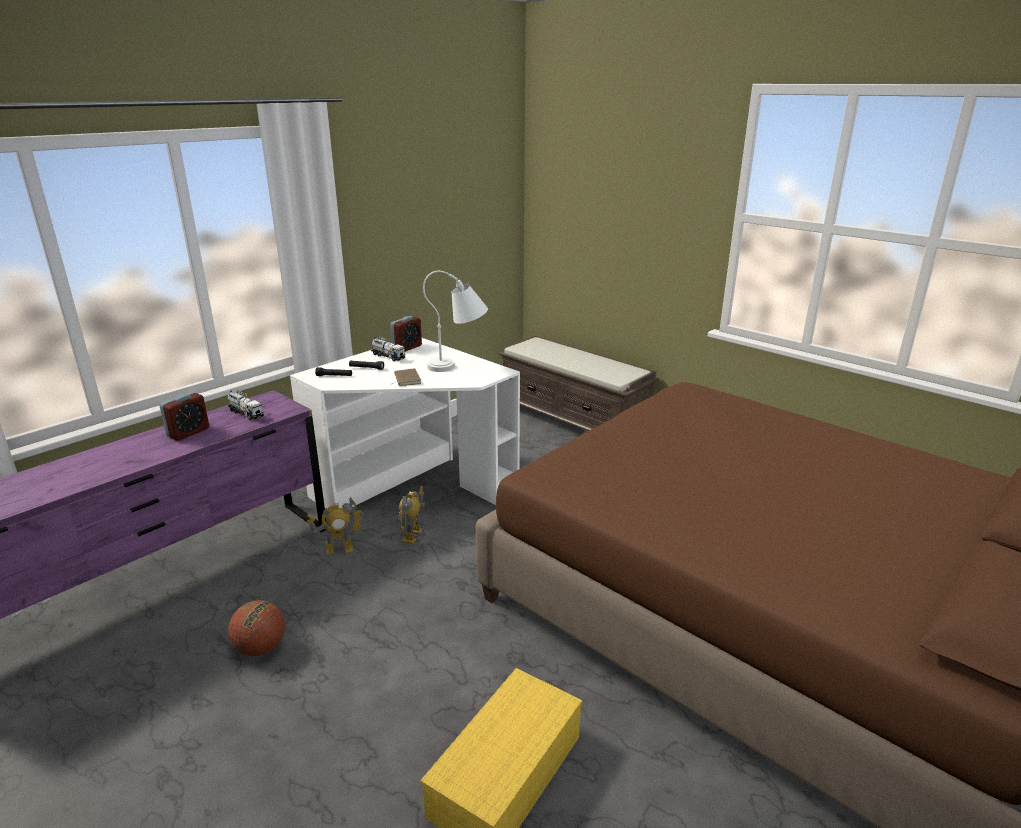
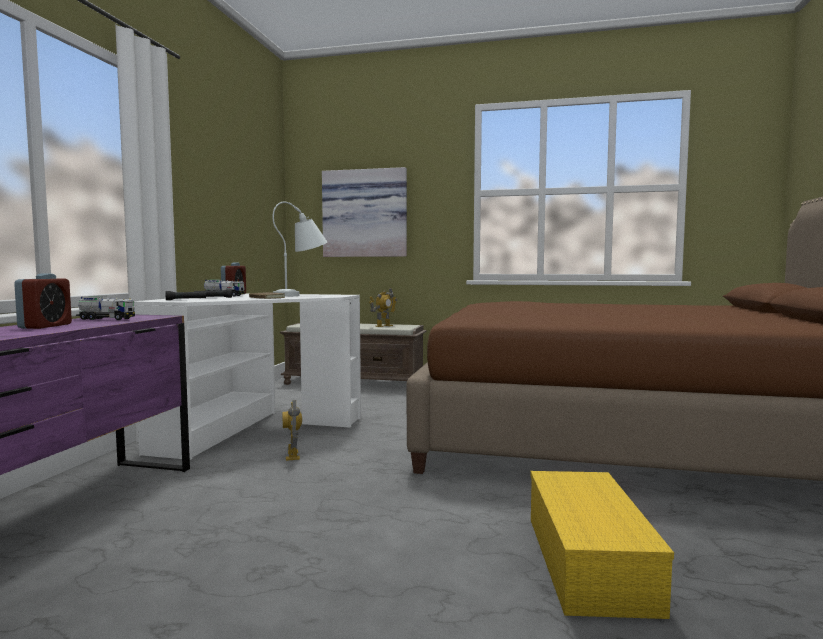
camera: 30 degrees left, 20 degrees down
(261, 648) = (205, 561): basketball -> none
(339, 549) = (222, 477): toy robot -> toy robot (383, 326)
(604, 221) = (365, 213): none -> picture

